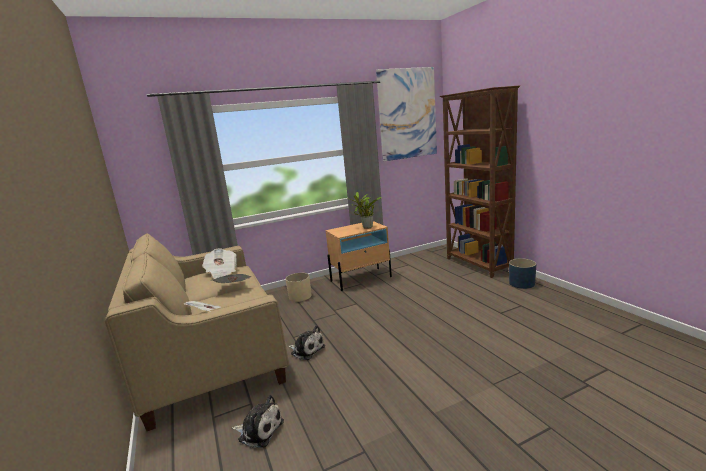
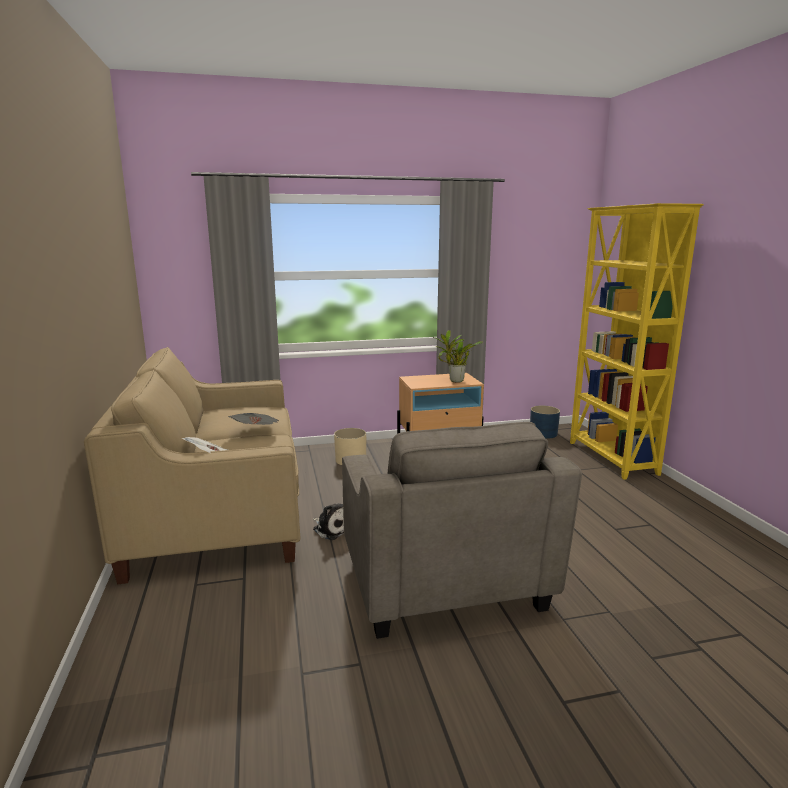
camera: 10 degrees right, 0 degrees up
(221, 272) = (249, 410): newspaper -> none
(259, 430) = (243, 611): plush toy -> none
(401, 376) = (443, 584): none -> grey armchair
(407, 114) = (541, 229): picture -> none
(478, 265) = (611, 458): brown bookcase -> yellow bookcase
(522, 283) = (665, 495): blue planter -> blue planter (543, 434)

